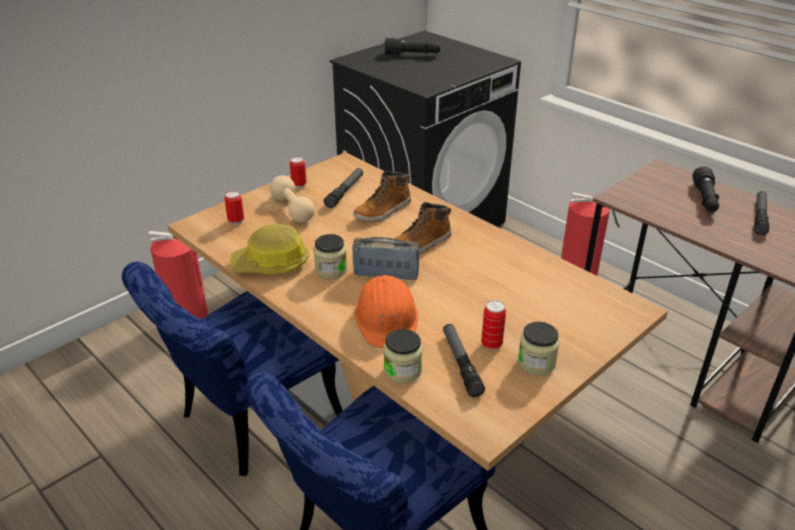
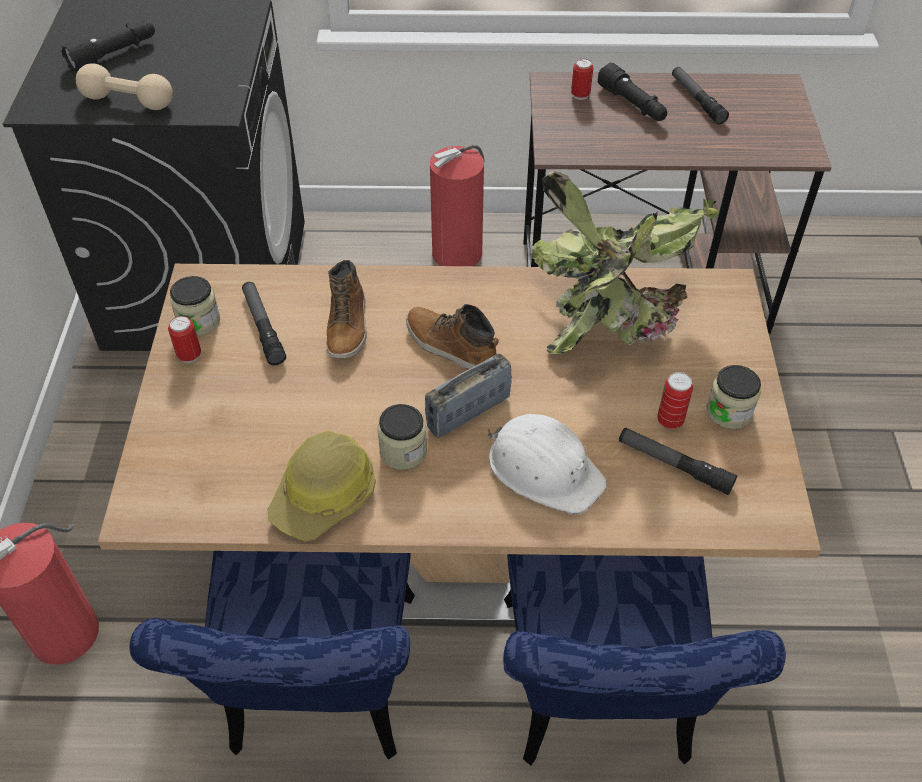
camera: 45 degrees left, 15 degrees up
(236, 221) = (187, 467): can -> can (580, 95)
(292, 209) = (235, 398): beige dumbbell -> beige dumbbell (128, 101)
(387, 319) = (544, 468): orange hard hat -> white hard hat
(402, 370) = (637, 517): jar -> jar (199, 321)
(420, 245) = (450, 346): boot -> boot turned 120 degrees clockwise
(533, 281) = (612, 315): none -> potted plant

